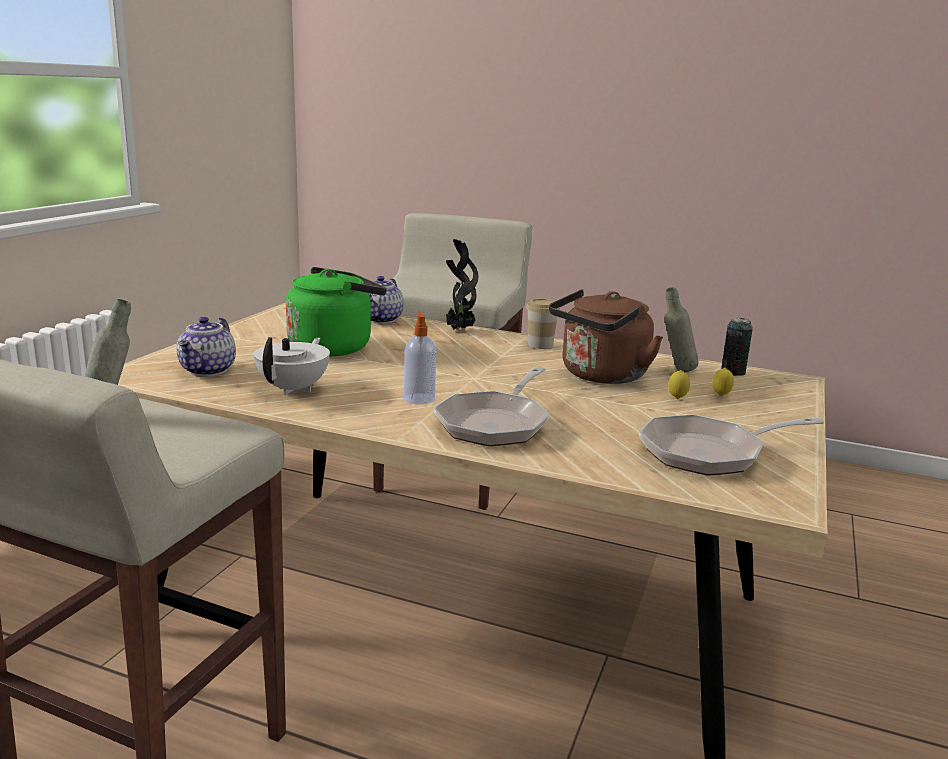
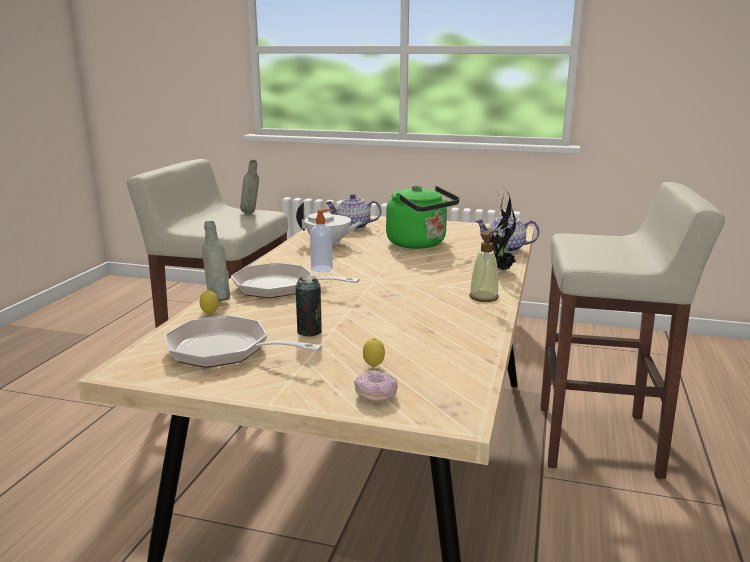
camera: 85 degrees right, 0 degrees up
(540, 345) = (484, 297): cup -> soap dispenser
(600, 376) = (405, 318): brown kettle -> none
(676, 371) = (443, 350): grey bottle -> grey bottle (218, 299)
(677, 398) = (356, 346): lemon -> lemon (210, 314)
(710, 453) = (226, 351): frying pan -> frying pan turned 45 degrees counterclockwise
(733, 372) = (461, 380): can -> can (309, 332)
(776, 399) = (376, 395): none -> donut

